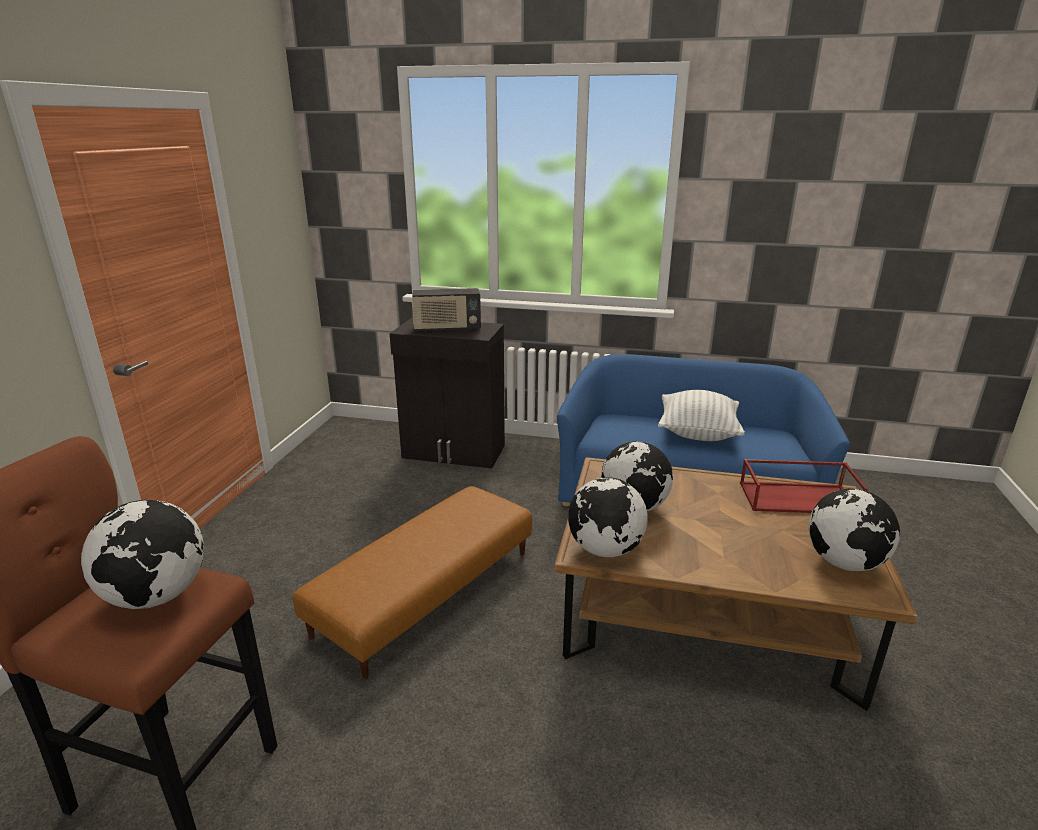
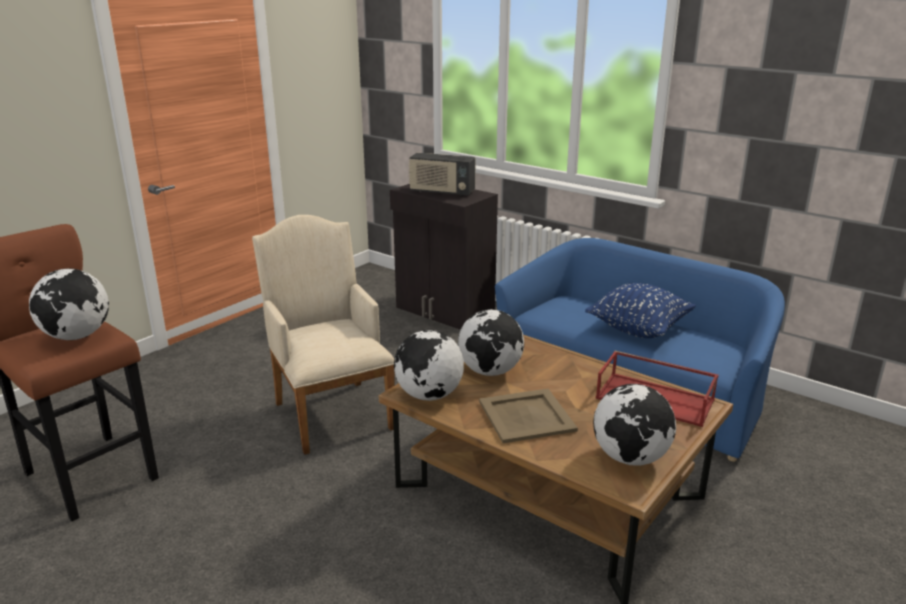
camera: 25 degrees right, 0 degrees up
(425, 591) = (331, 411): brown ottoman -> beige armchair
(697, 433) = (638, 329): white pillow -> blue pillow
(716, 546) = (525, 415): none -> beige tray

